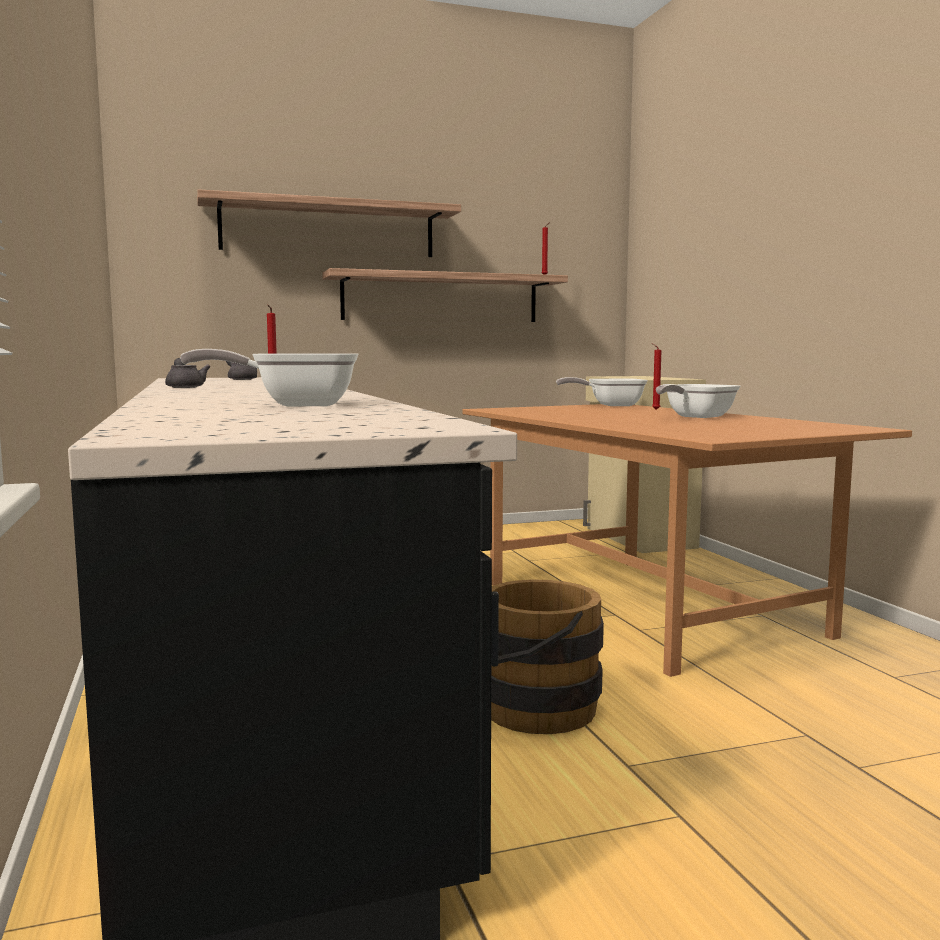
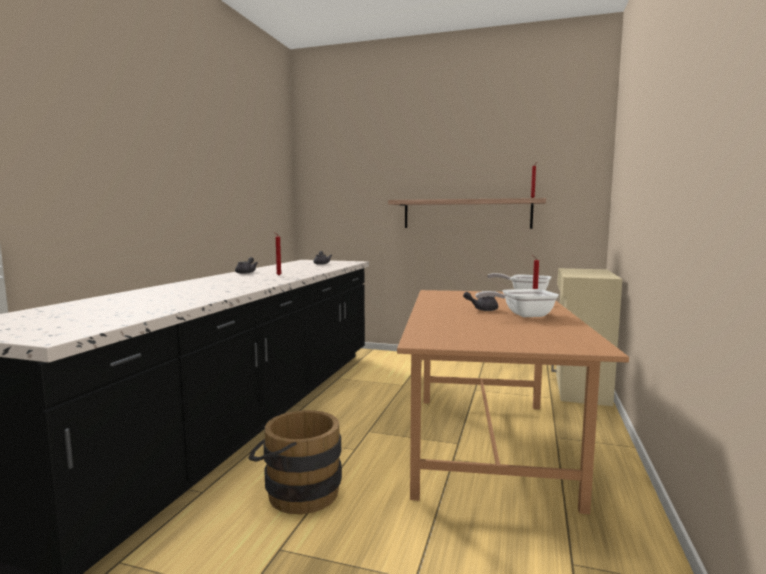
camera: 35 degrees right, 0 degrees up
(295, 405) = (162, 300): frying pan -> none
(328, 229) = (399, 176): shelf -> none
(632, 416) = (482, 309): none -> grey teapot

